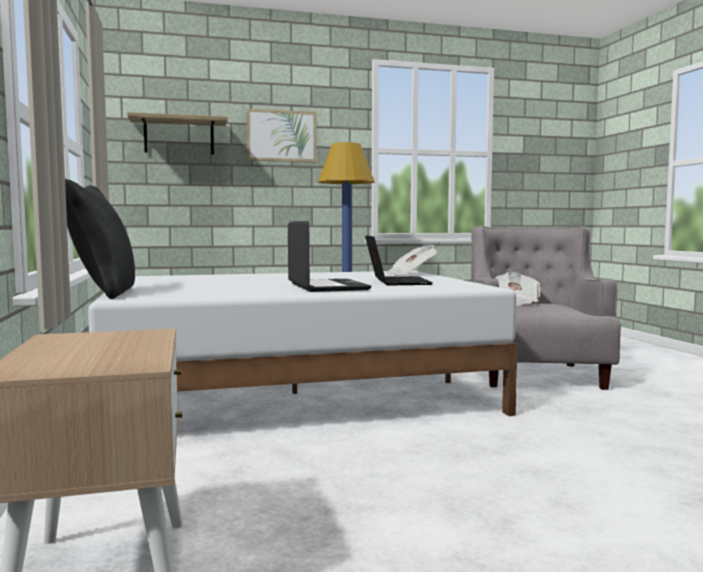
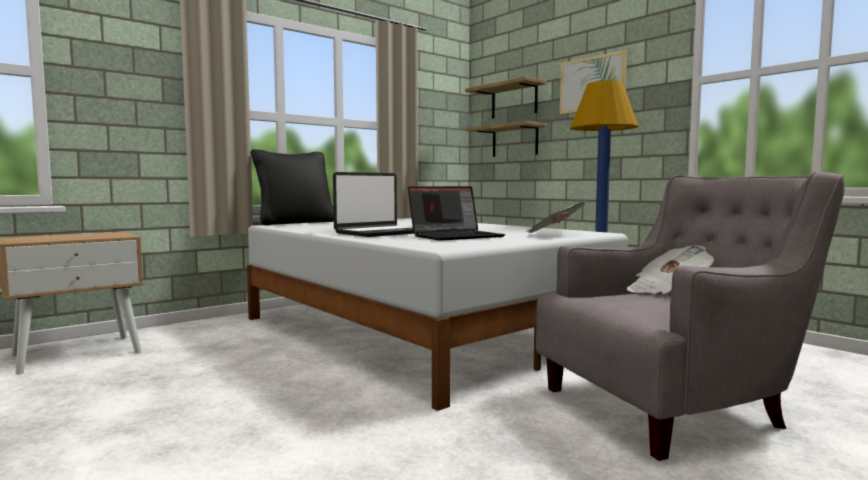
camera: 65 degrees right, 0 degrees up
(182, 182) = (515, 141): none -> shelf

